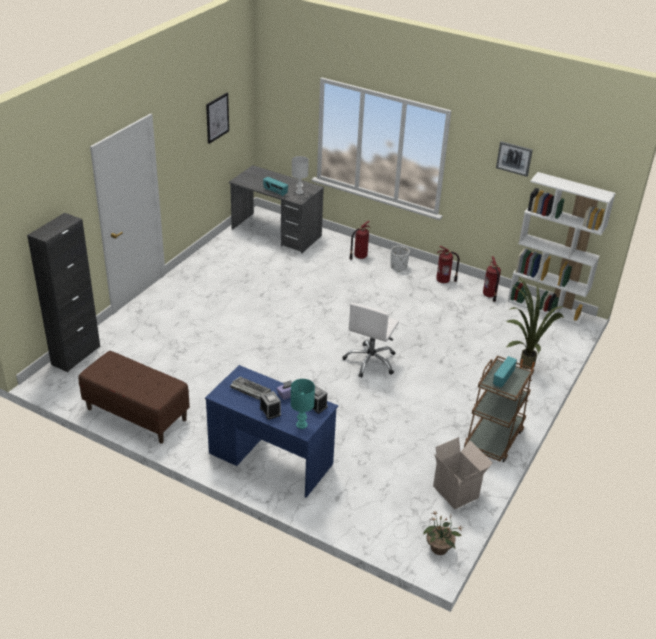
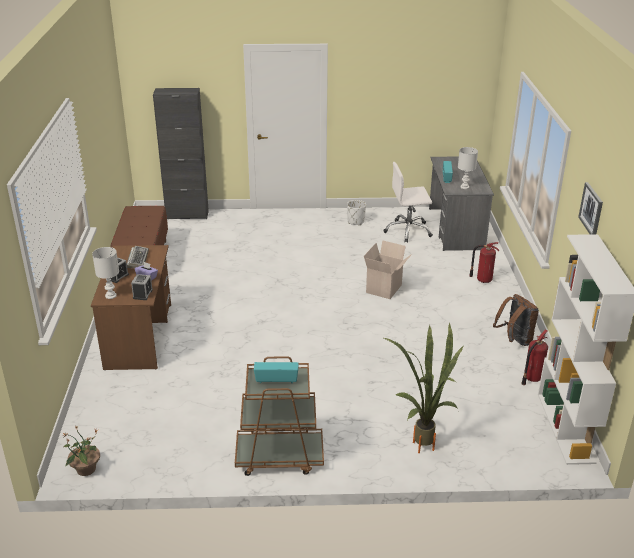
camera: 60 degrees right, 5 degrees down
(217, 117) = (427, 85): picture -> none
(270, 458) = (139, 336): blue desk -> brown desk
(301, 424) = (111, 295): turquoise table lamp -> white table lamp
(370, 361) = (323, 341): white office chair -> white office chair (408, 231)
(398, 267) = (498, 306): white planter -> white planter (356, 221)
(444, 281) = (514, 340): fire extinguisher -> brown backpack
(457, 492) = (174, 456): cardboard box -> cardboard box (384, 289)

